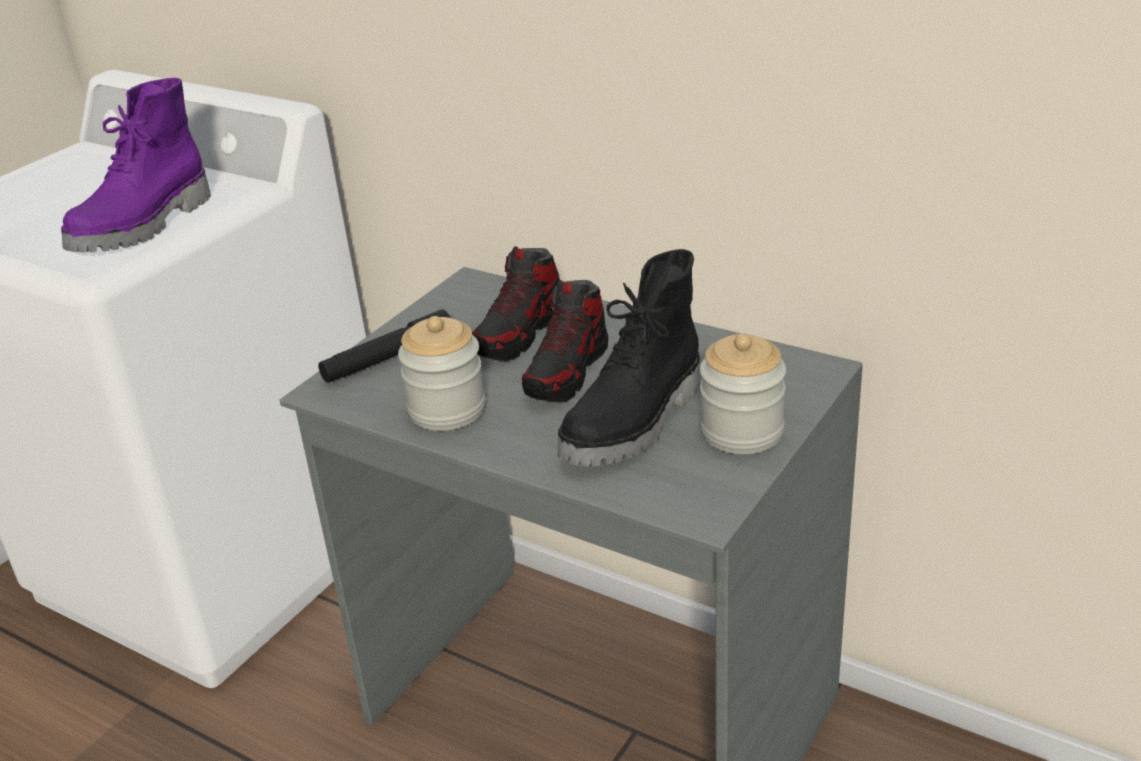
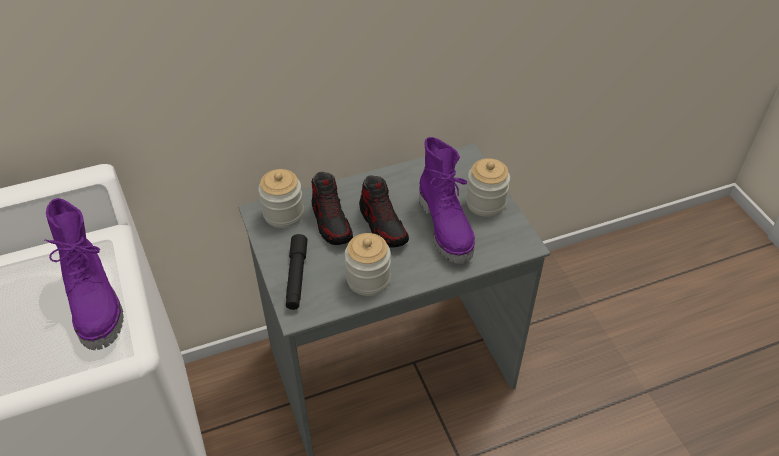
camera: 55 degrees left, 15 degrees up
(488, 298) = (283, 214): none -> jar
(636, 423) = (446, 227): black boot -> purple boot

